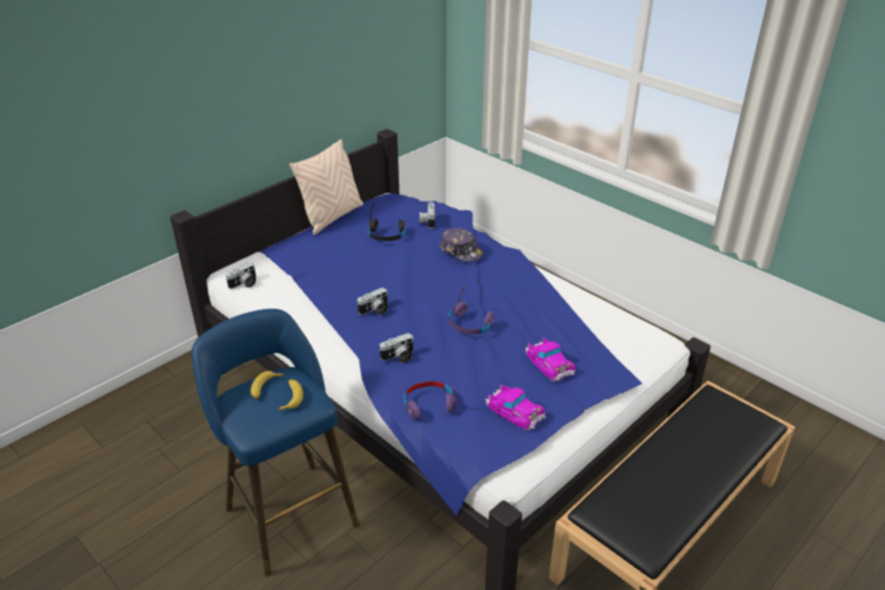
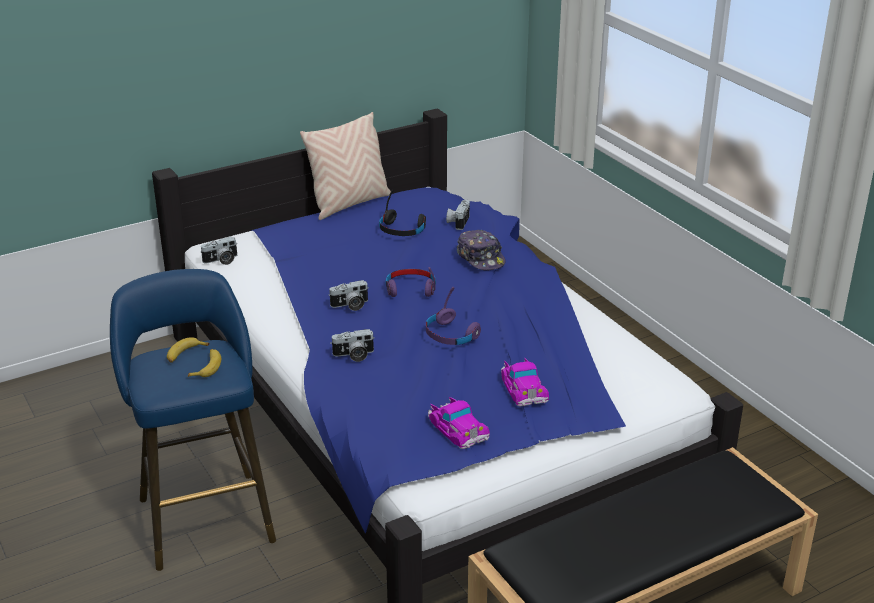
camera: 15 degrees right, 5 degrees down
(428, 404) = (364, 406): purple headphones -> purple headphones (410, 289)

